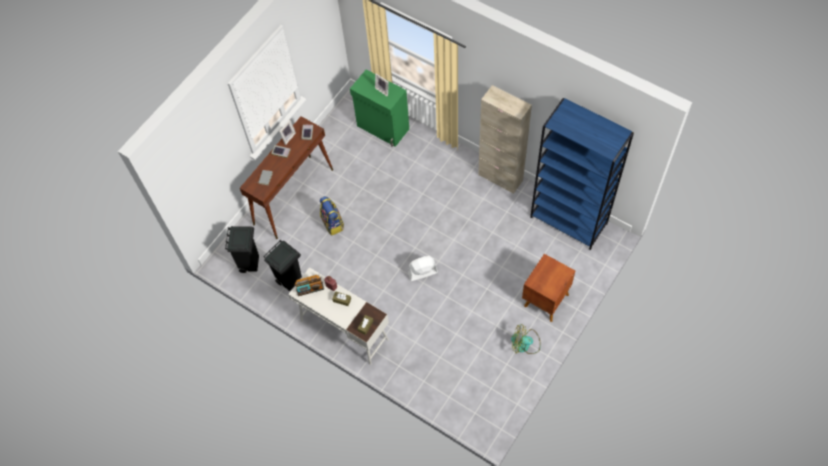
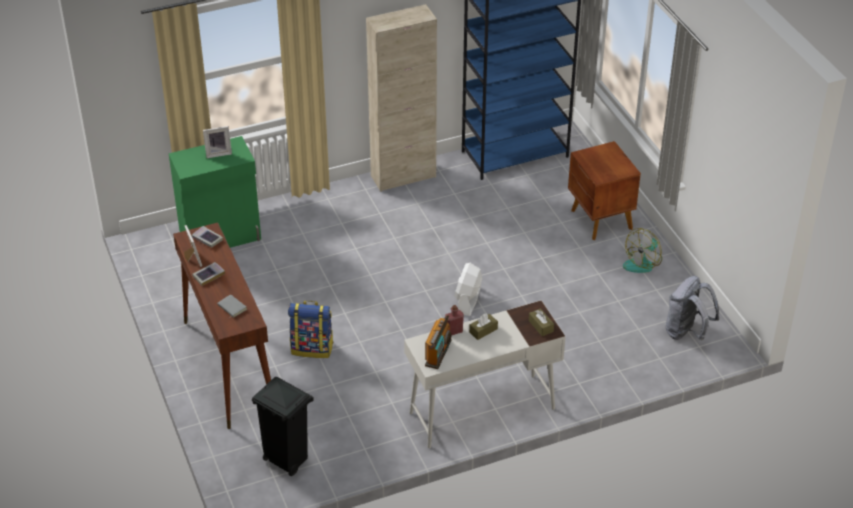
camera: 60 degrees left, 20 degrees down
(290, 280) = (355, 430): black trash can -> none
(481, 400) = (686, 332): none -> grey backpack

